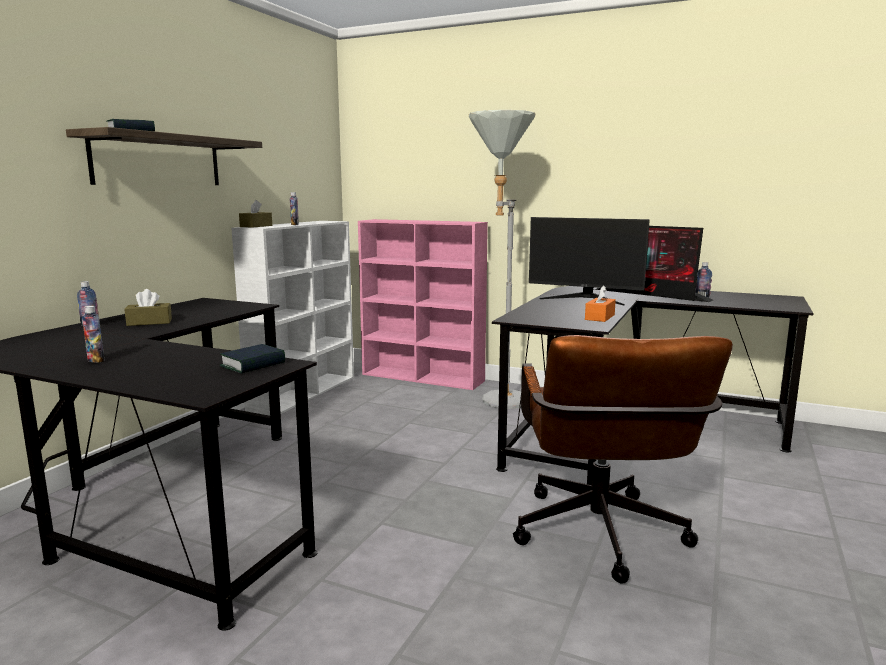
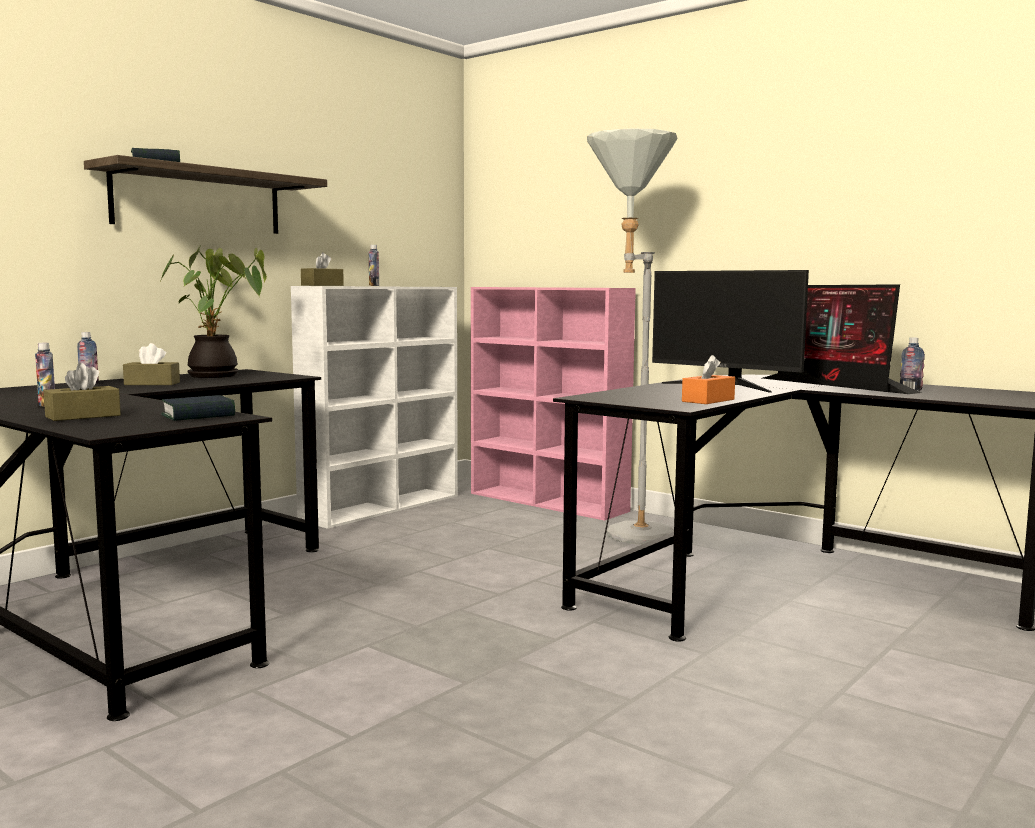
camera: 15 degrees right, 5 degrees down
(151, 373) = (83, 416): none -> brown tissue box
(192, 308) = (217, 376): none -> potted plant
(601, 540) = (638, 696): brown office chair -> none

